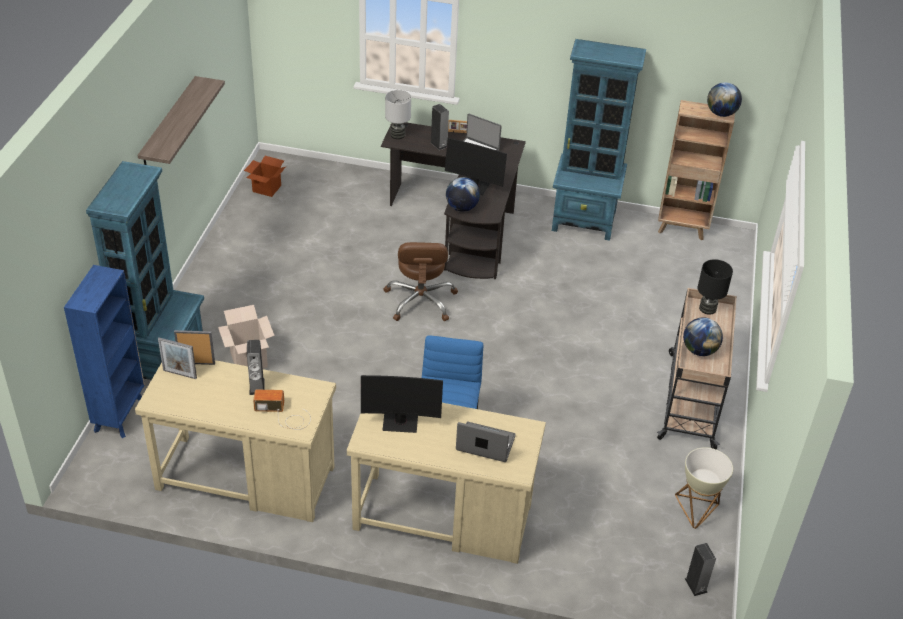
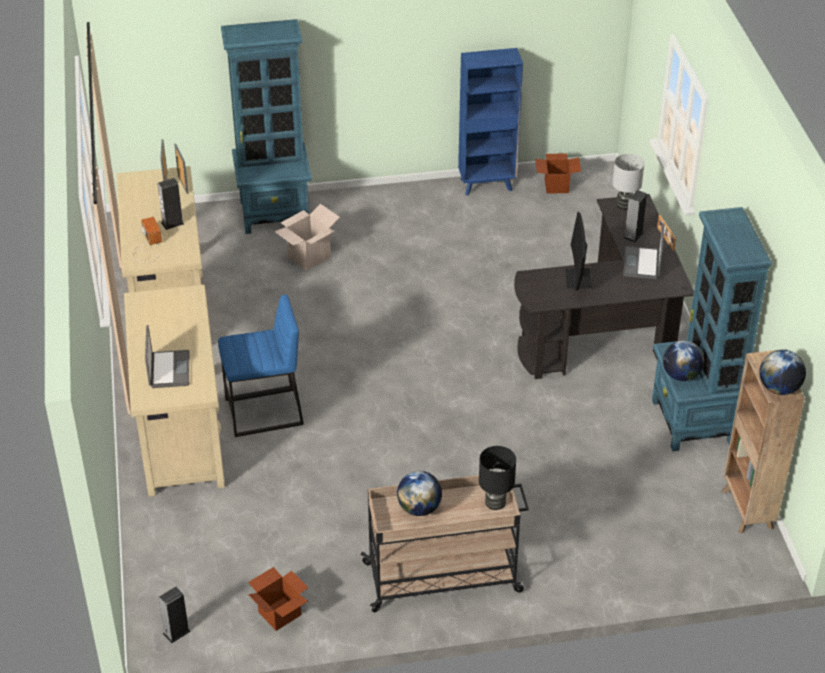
camera: 70 degrees right, 0 degrees up
(120, 414) = (203, 213): blue bookcase -> blue bookcase (487, 184)
(169, 126) = (404, 35): shelf -> none
(400, 422) = (170, 313): monitor -> none
(420, 303) = (458, 337): brown office chair -> none
(462, 208) = (534, 280): globe -> globe (681, 375)
(697, 509) = (279, 614): planter -> cardboard box

